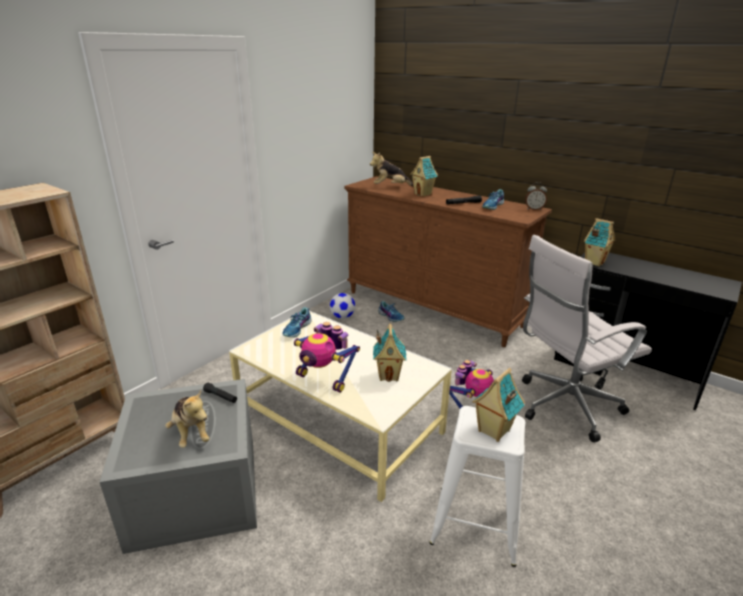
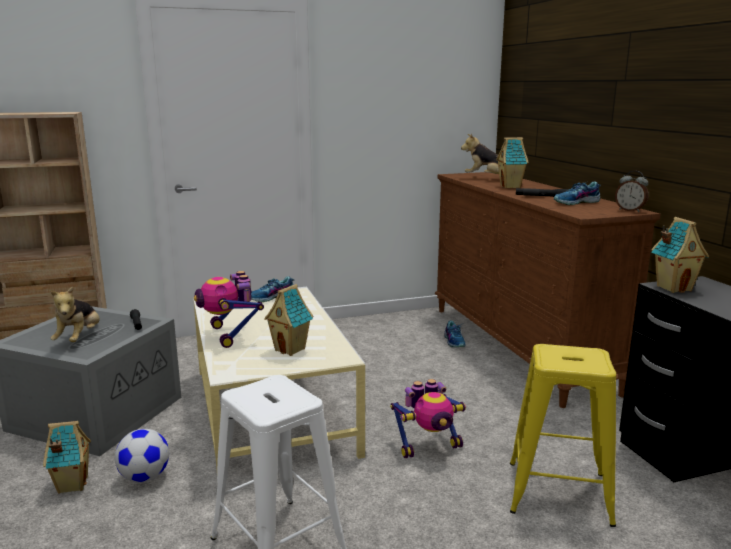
camera: 35 degrees right, 10 degrees down
(342, 317) = (399, 329): football -> football (144, 477)
(493, 431) = (268, 400): toy house -> toy house (71, 485)
(564, 406) = (558, 492): white office chair -> yellow stool

